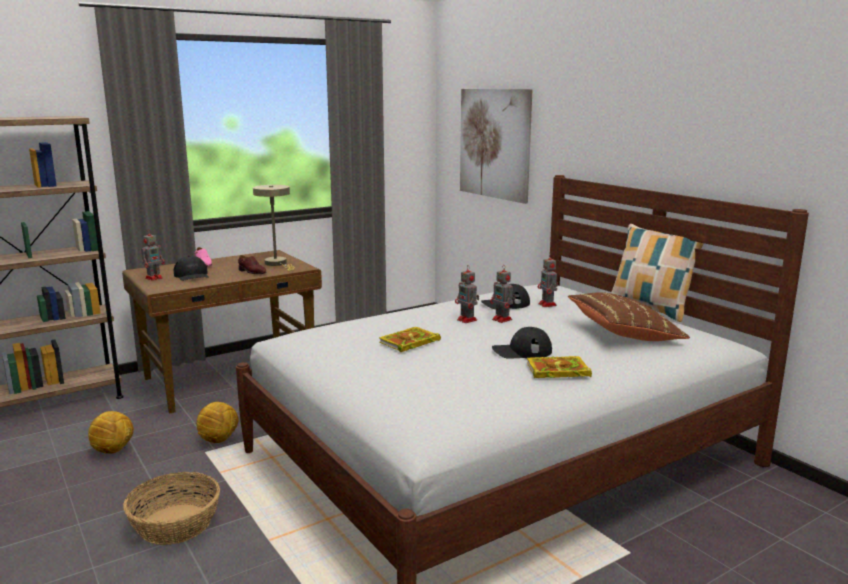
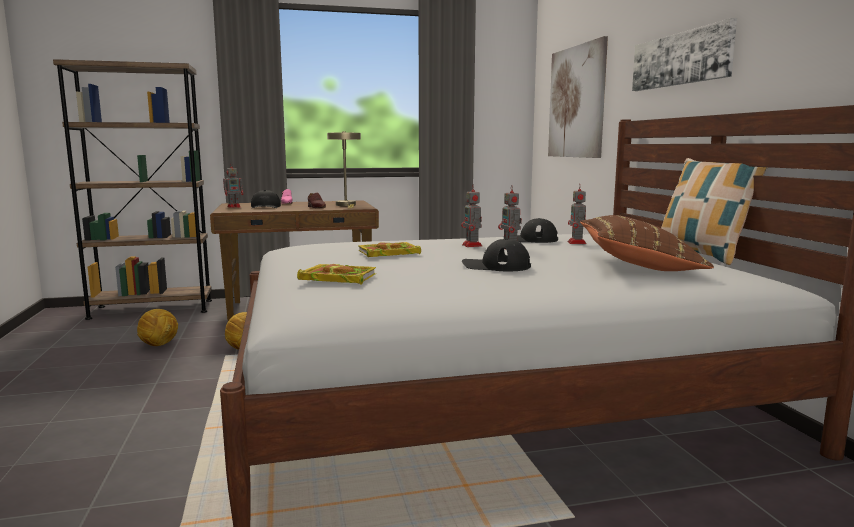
camera: 20 degrees right, 5 degrees down
(176, 524) = (145, 403): basket -> none
(556, 371) = (512, 281): book -> book (336, 278)
(617, 132) = (681, 59): none -> picture

